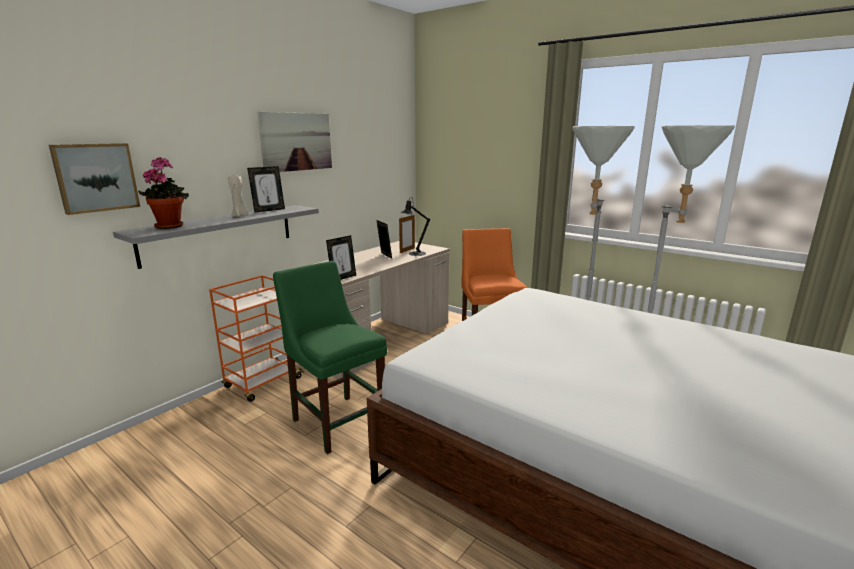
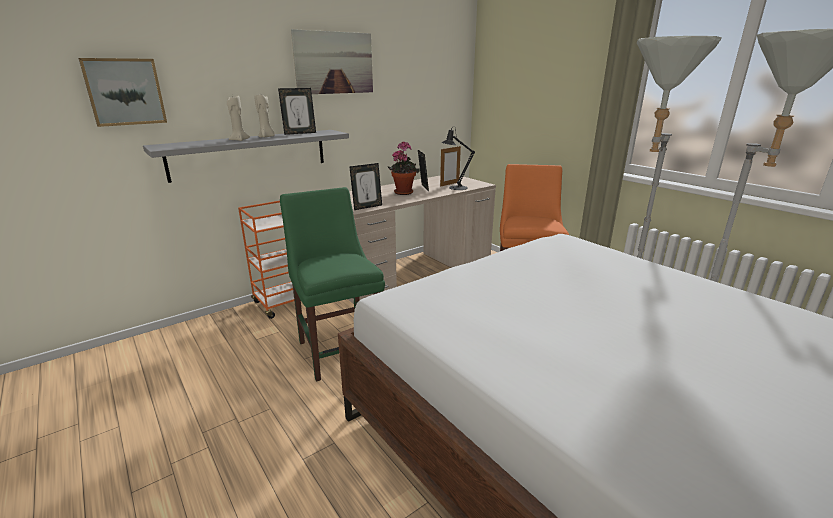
camera: 15 degrees right, 5 degrees up
(170, 226) = (195, 143): potted plant -> potted plant (404, 192)
(214, 220) = (239, 140): none -> beige candle

